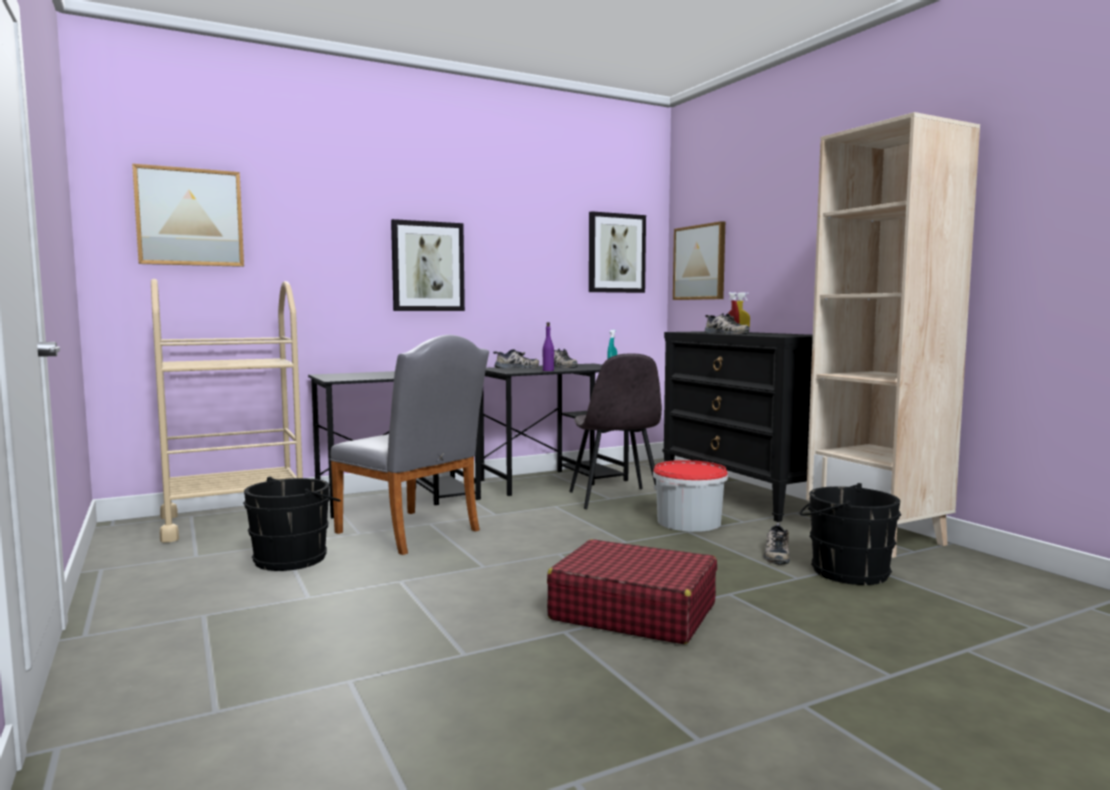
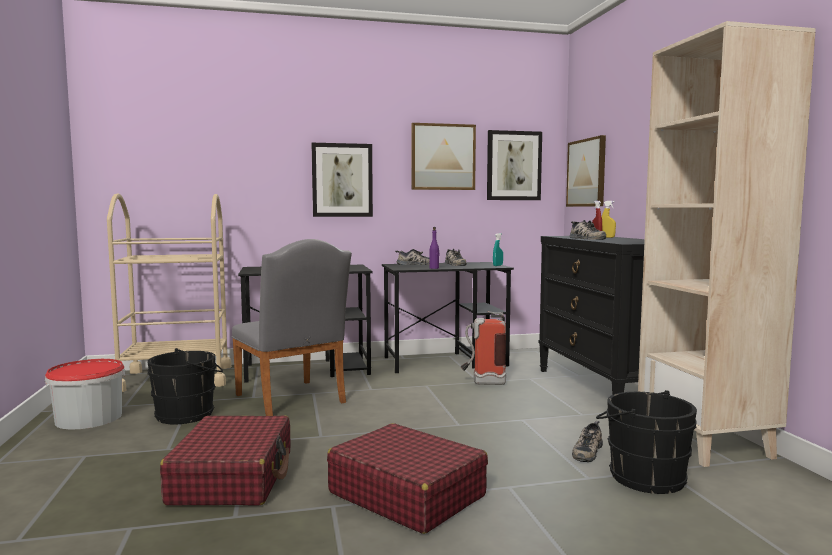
camera: 15 degrees right, 0 degrees up
(190, 217) = (154, 146): picture -> picture (443, 157)
(422, 617) = (233, 477): none -> red suitcase
(615, 499) = (482, 383): grey chair -> fire extinguisher
(689, 522) = (531, 410): bucket -> bucket (89, 418)

